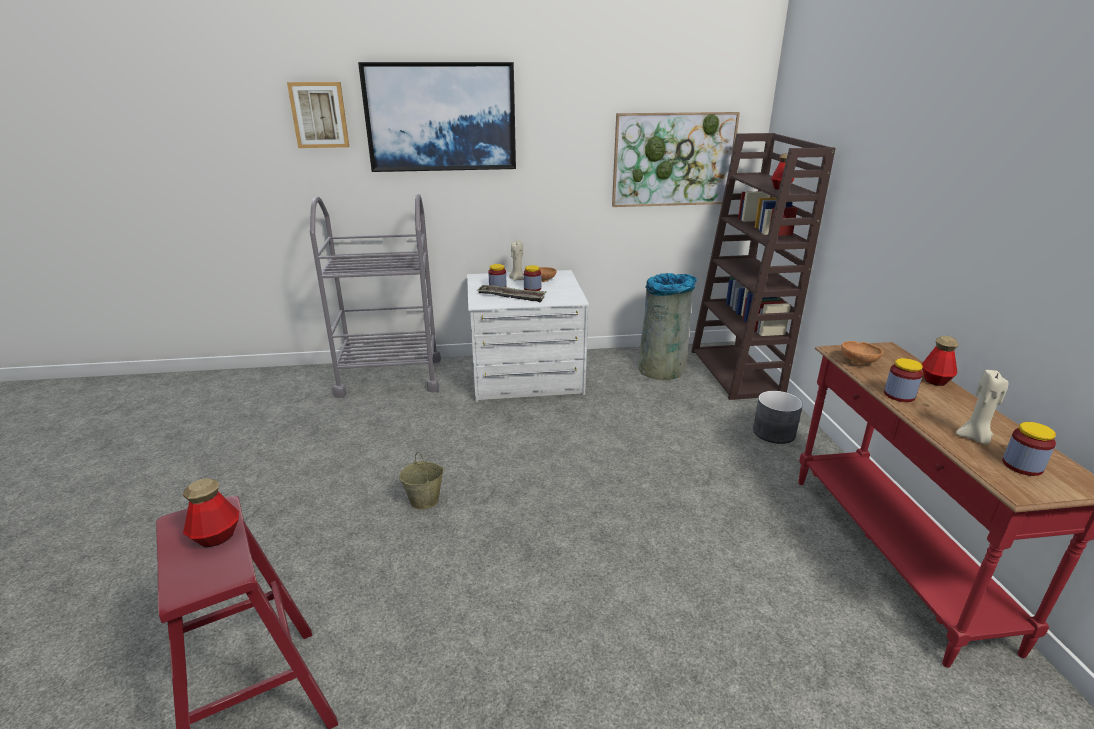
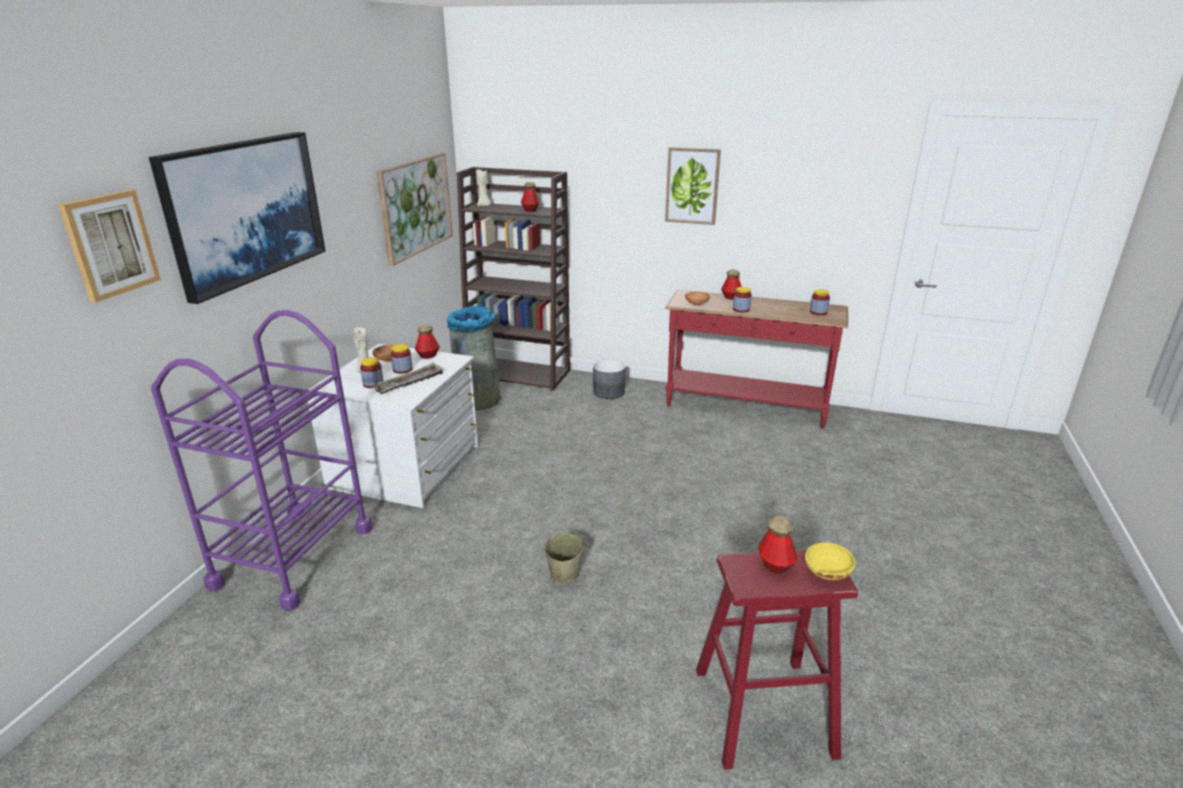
camera: 65 degrees left, 0 degrees up
(195, 580) = (826, 573): none -> yellow bowl
(390, 377) = (293, 556): grey cart -> purple cart
(568, 289) = (428, 356): none -> bottle
(954, 189) = (692, 186): none -> picture
(974, 438) = (791, 311): beige candle -> beige candle (484, 205)

